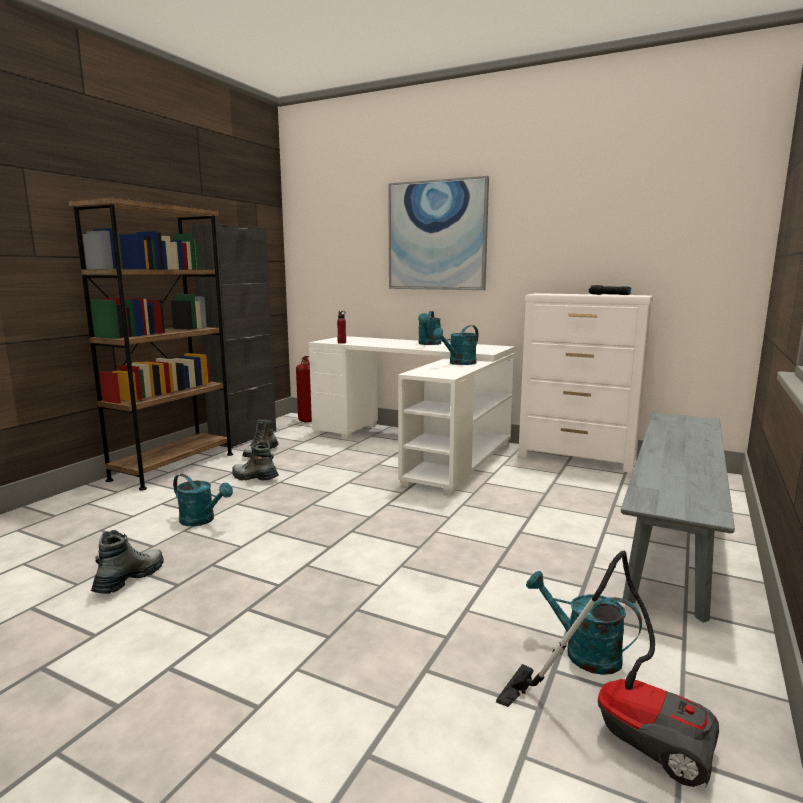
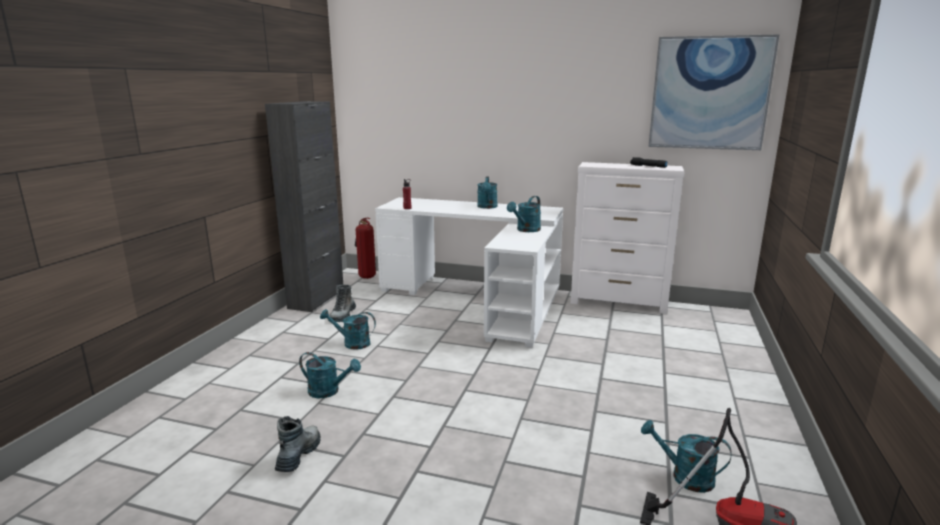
camera: 10 degrees left, 5 degrees up
(173, 466) = (267, 337): brown bookcase -> none
(254, 478) = (352, 343): boot -> turquoise watering can
(437, 236) = (490, 107): picture -> picture (709, 93)
(672, 533) = (714, 369): grey bench -> none

